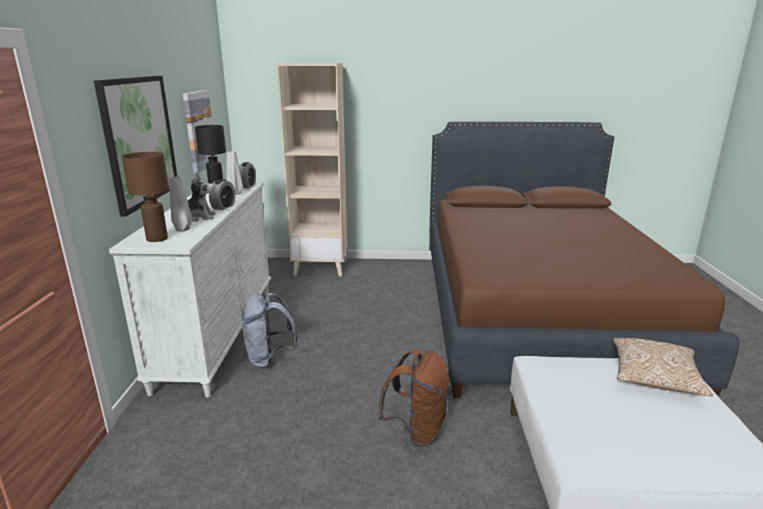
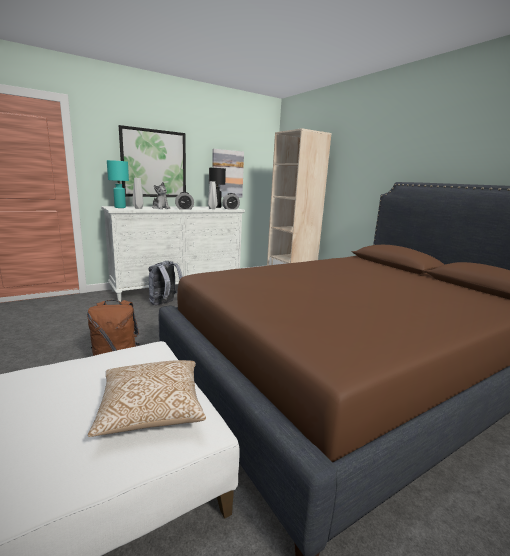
camera: 55 degrees right, 5 degrees down
(157, 239) = (120, 207): brown table lamp -> turquoise table lamp

